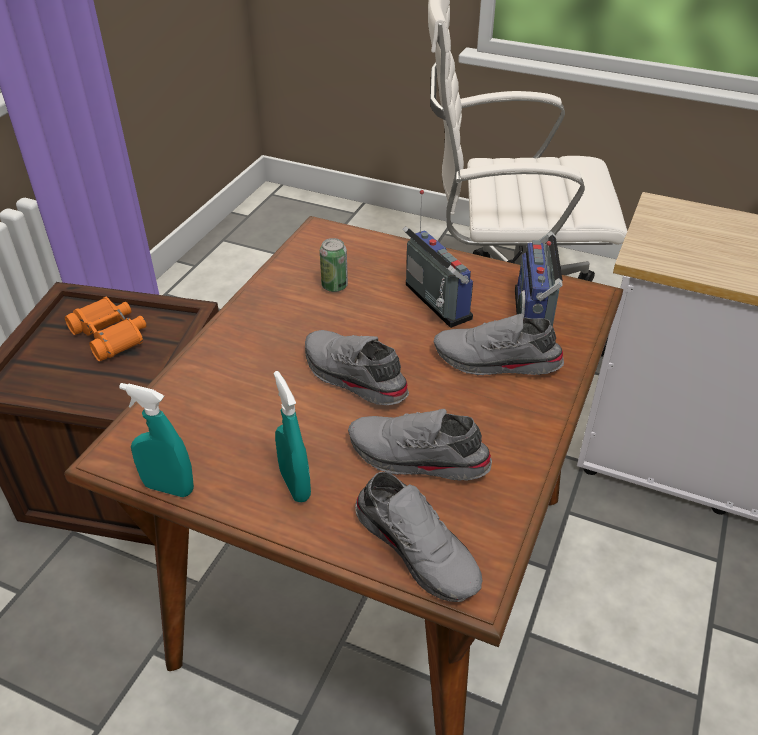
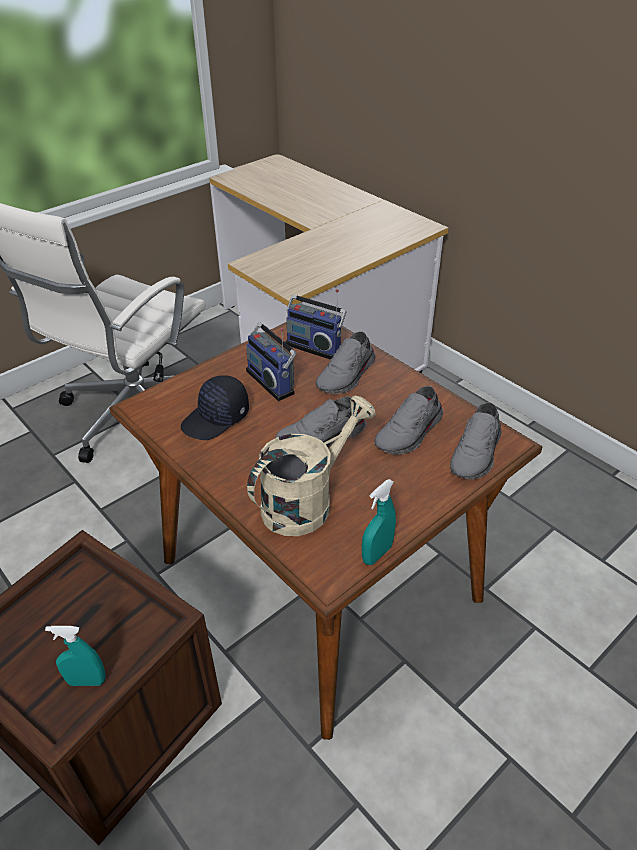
camera: 65 degrees left, 0 degrees up
(111, 335) = (56, 620): orange binoculars -> none
(233, 399) = (306, 501): none -> beige watering can
(295, 485) = (405, 491): turquoise spray bottle -> turquoise spray bottle (87, 681)
(334, 286) = (216, 419): can -> black cap
(419, 548) = (477, 454): grey shoe -> grey shoe turned 135 degrees clockwise
(434, 303) = (273, 381): radio -> radio turned 120 degrees counterclockwise

